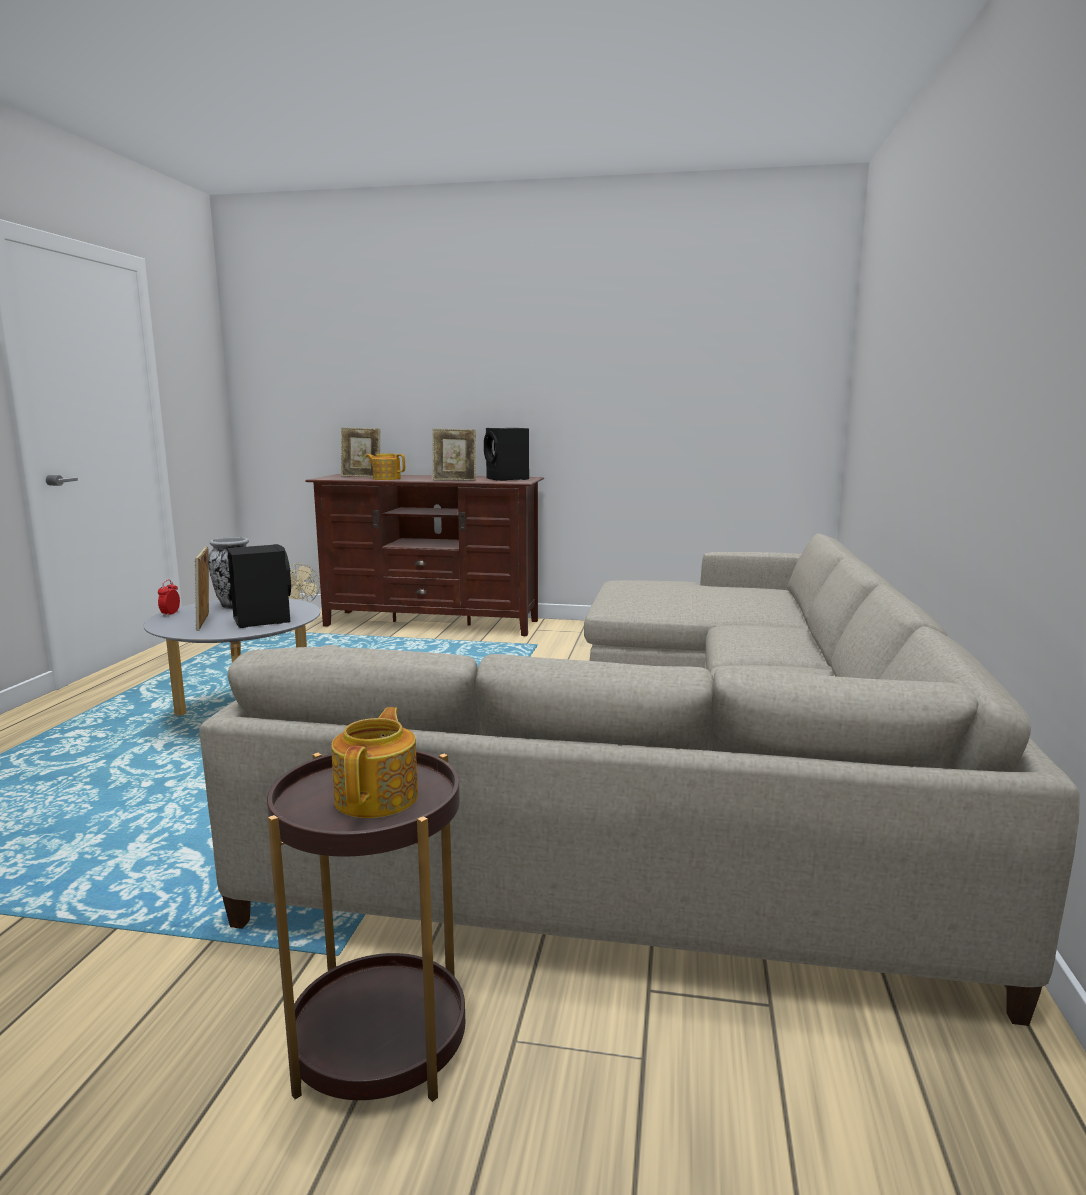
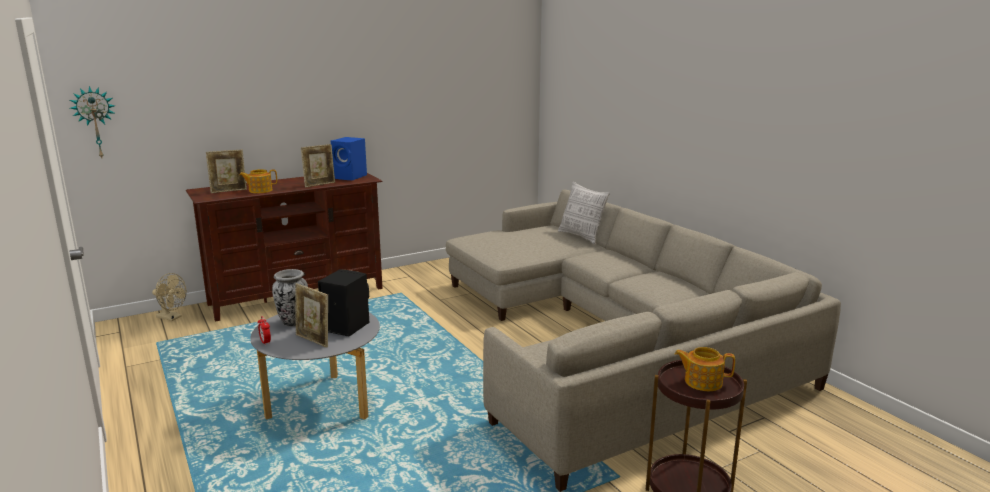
camera: 40 degrees left, 5 degrees up
(260, 390) = (95, 122): none -> wall clock
(378, 797) = (702, 382): teapot -> teapot turned 45 degrees counterclockwise
(507, 479) = (351, 177): black speaker -> blue speaker
(794, 606) = (581, 236): none -> pillow

